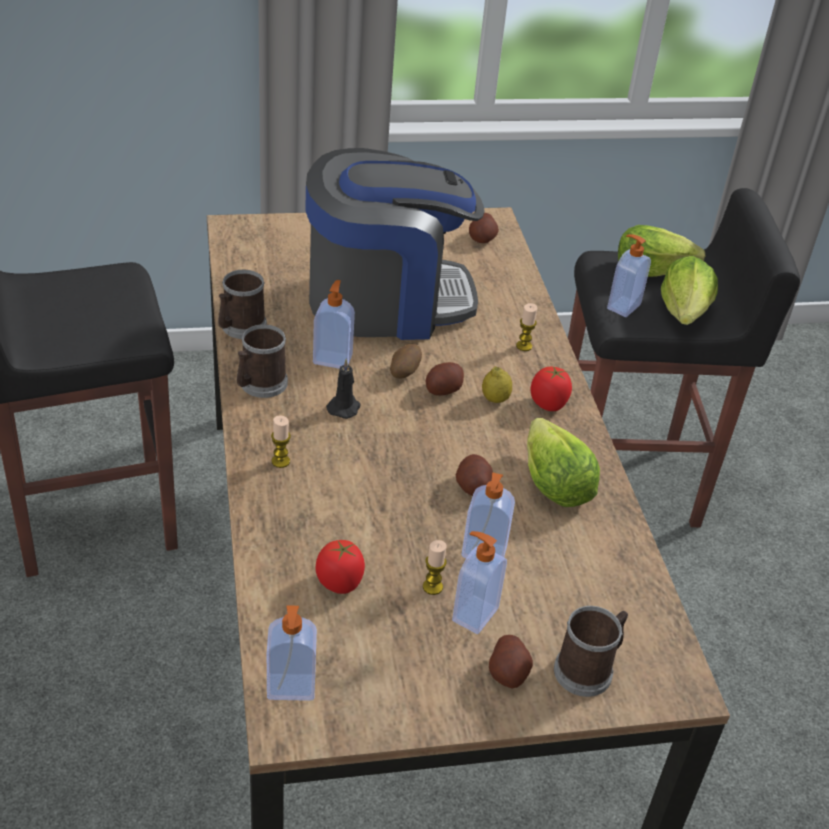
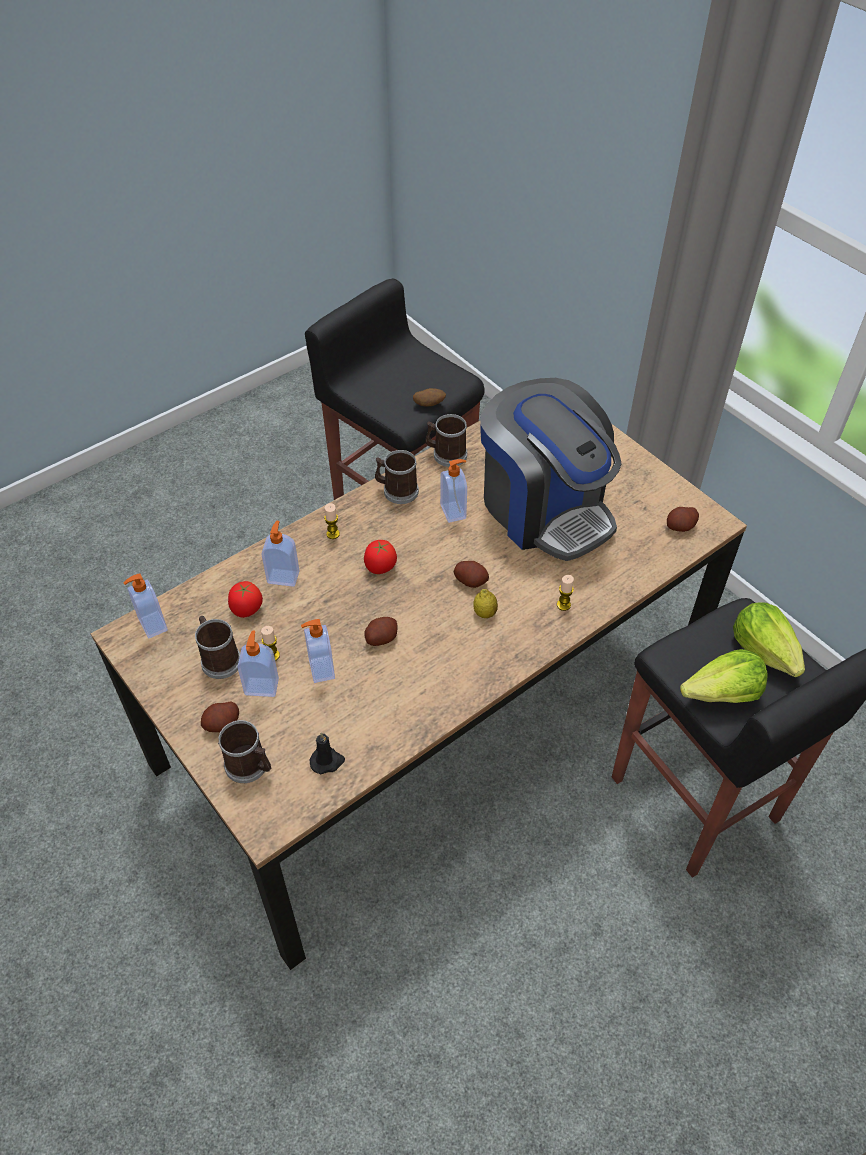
camera: 65 degrees right, 10 degrees up
(344, 407) = (409, 539): black candle -> black candle (327, 761)
(401, 639) = (219, 659): none -> mug
(404, 372) = (472, 552): potato -> potato (429, 404)
(548, 404) = (506, 645): tomato -> tomato (380, 567)
(553, 483) = (418, 681): lettuce -> none
(622, 306) = (689, 649): soap dispenser -> soap dispenser (283, 576)

